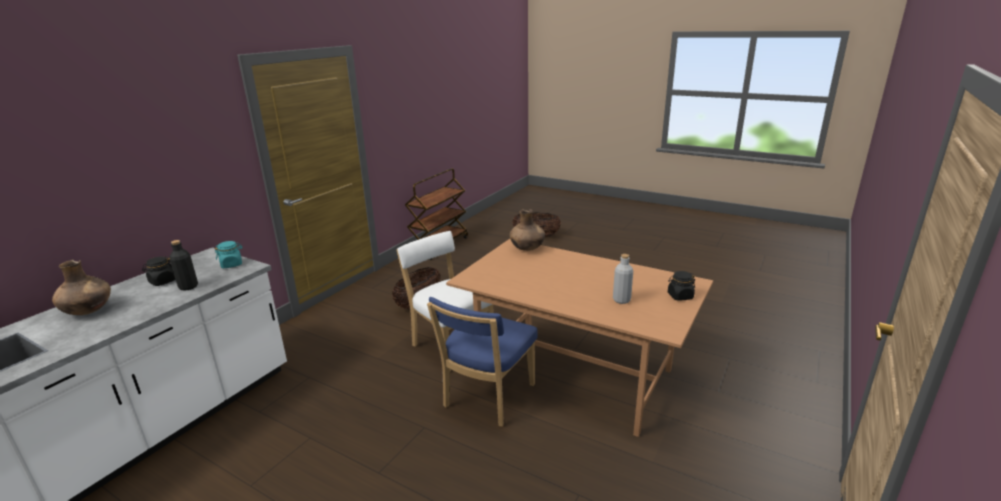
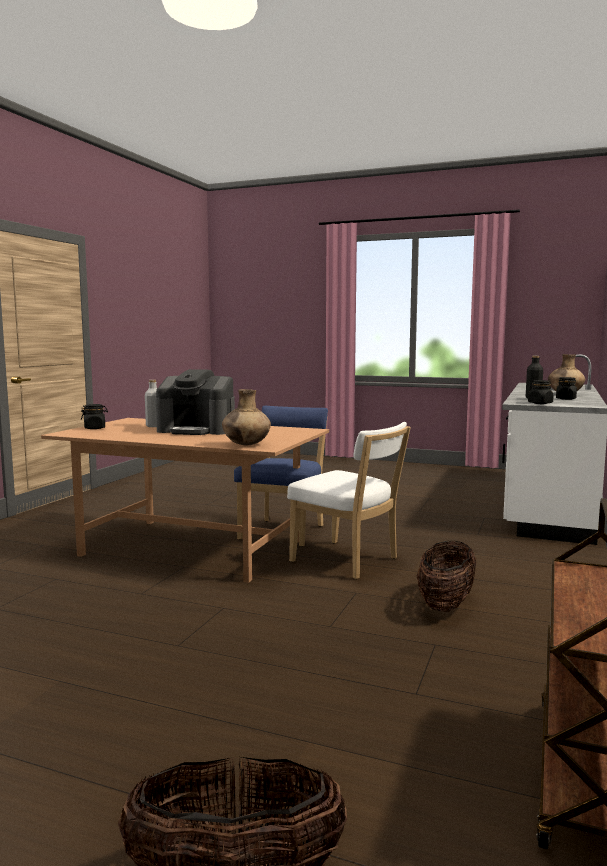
camera: 170 degrees right, 15 degrees down
(232, 264) = (540, 403): turquoise jar -> black jar
(571, 284) = (197, 430): none -> coffee machine

